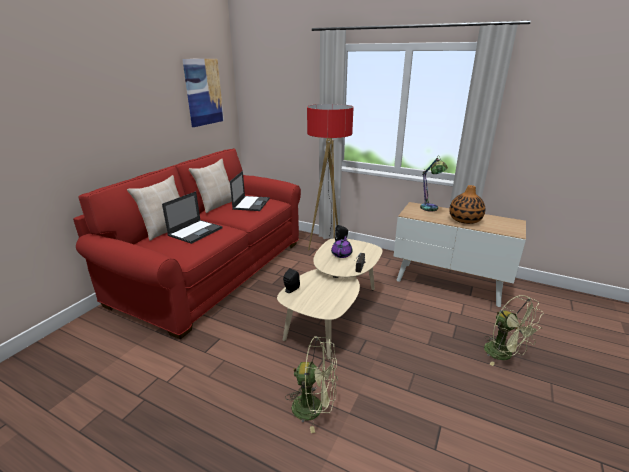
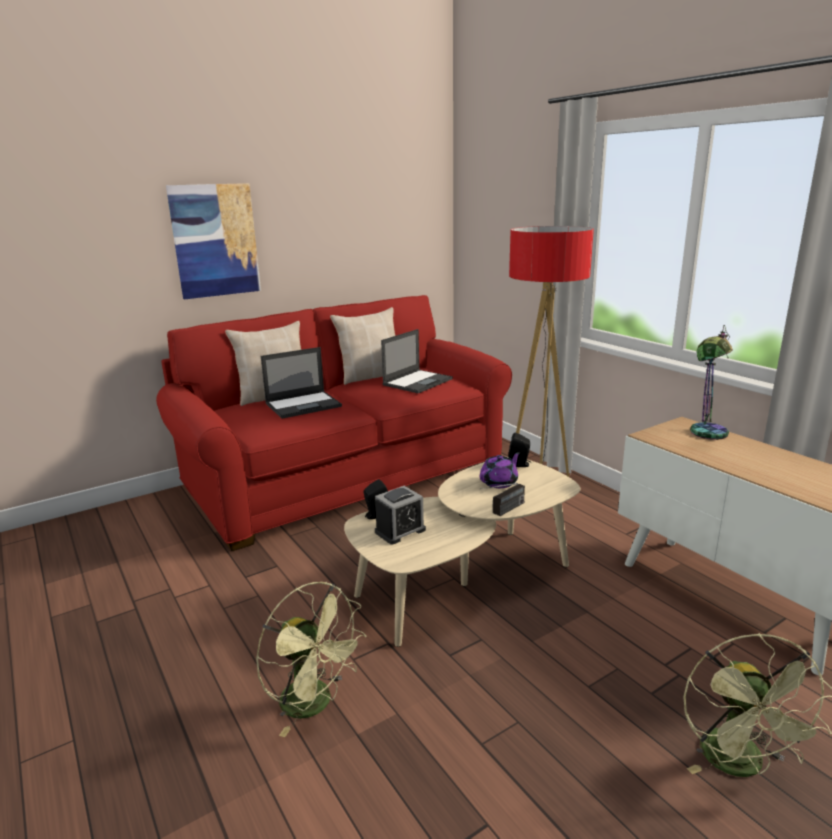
camera: 30 degrees right, 5 degrees down
(203, 92) = (390, 207): picture -> picture (215, 241)
(312, 295) = (400, 531): none -> alarm clock
(465, 220) = (764, 465): vase -> none

